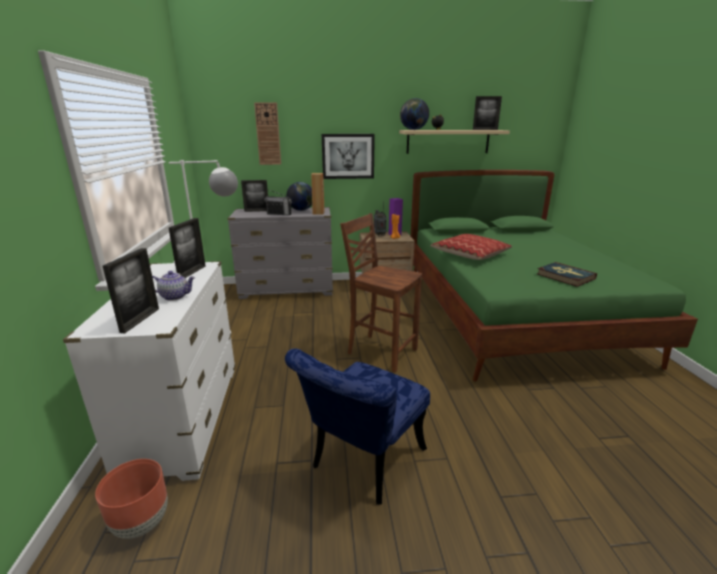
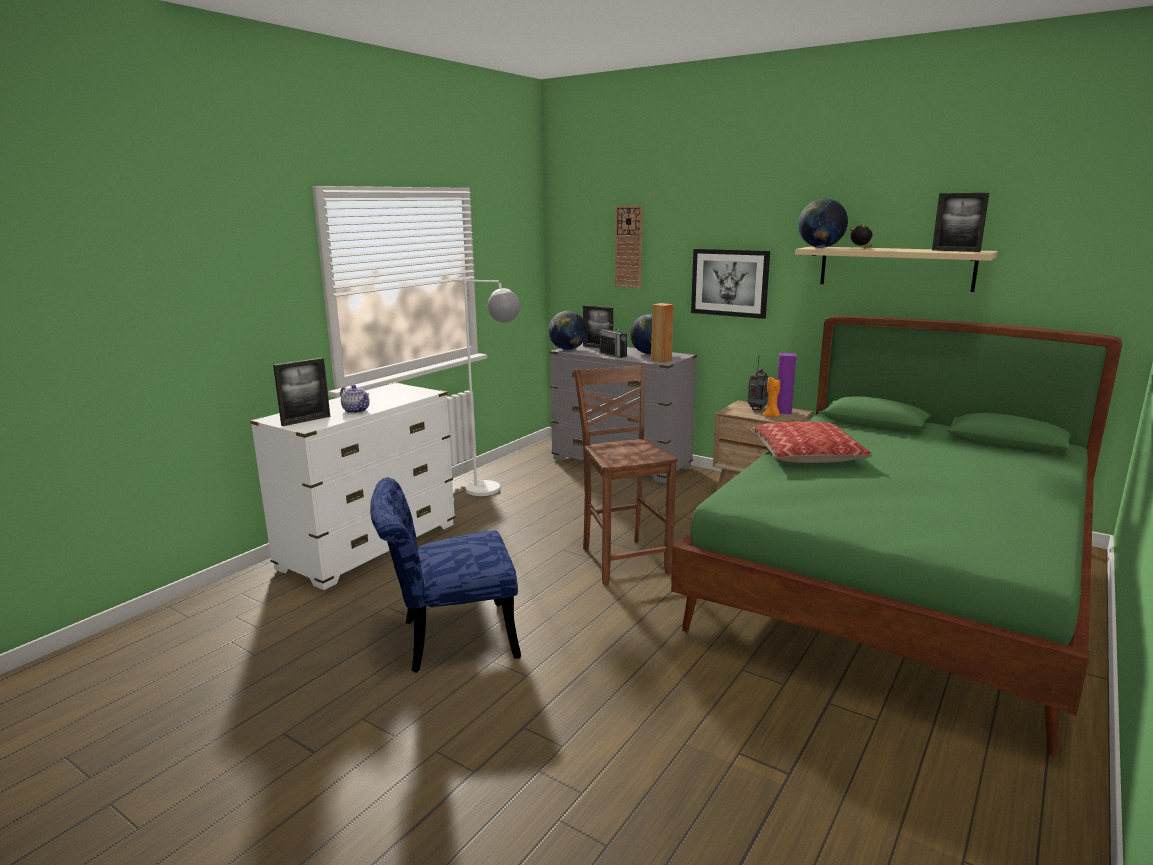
camera: 40 degrees right, 5 degrees down
(141, 522) = (263, 598): brown planter -> none
(192, 272) = (406, 396): picture frame -> none
(239, 215) = (567, 349): none -> globe
(565, 276) = (879, 514): book -> none

